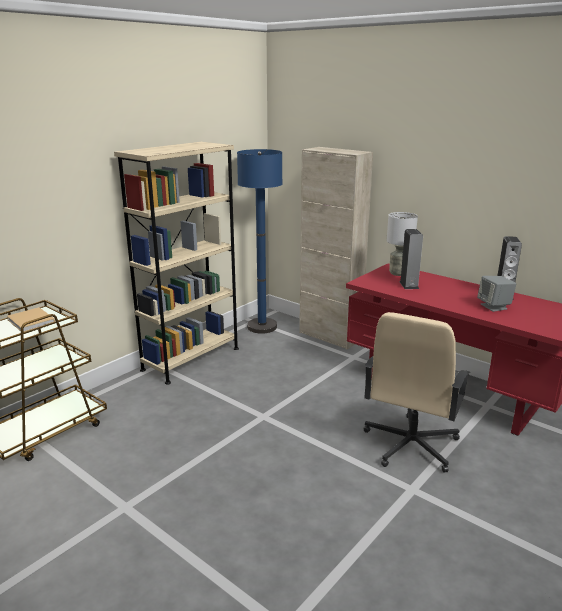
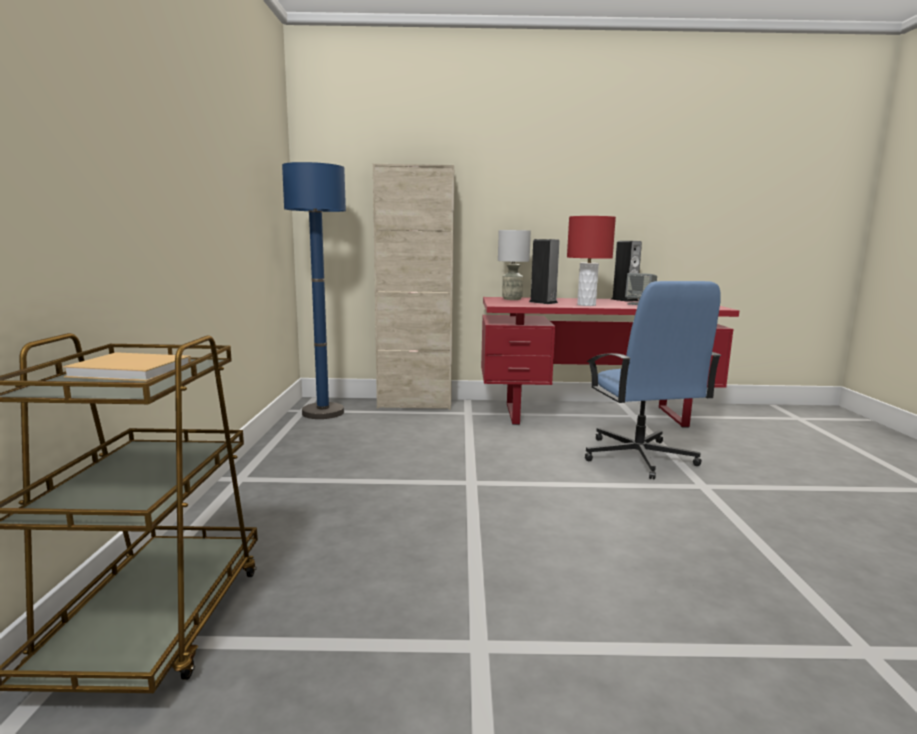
camera: 40 degrees left, 10 degrees down
(191, 359) = (279, 460): beige bookcase -> none
(410, 445) = (638, 457): beige office chair -> blue office chair
(435, 298) = (586, 305): none -> red table lamp

